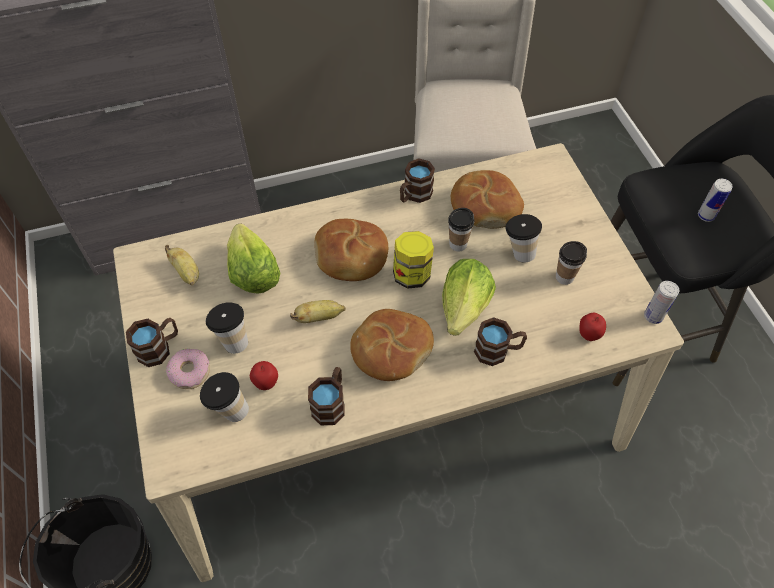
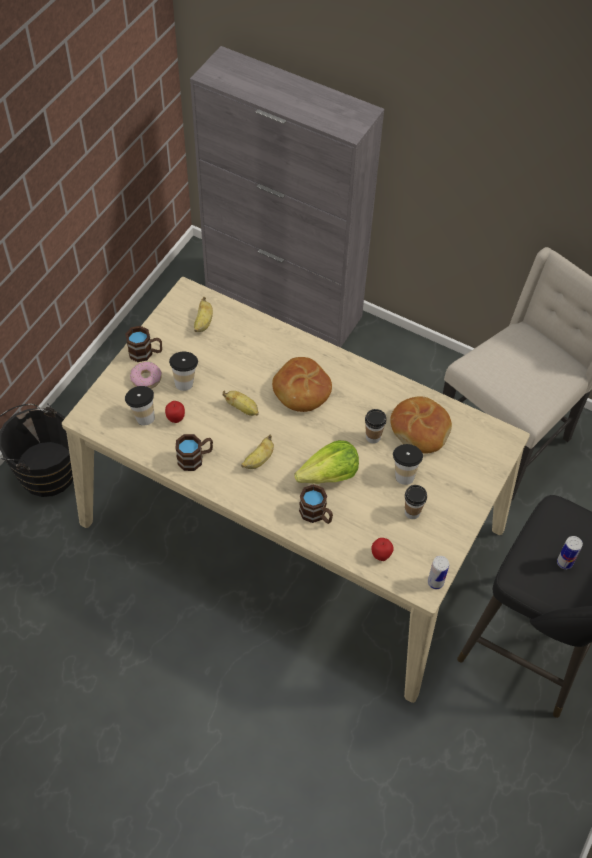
camera: 45 degrees right, 0 degrees up
(252, 272) = (237, 352): lettuce -> none
(390, 350) = (258, 460): bread -> banana
(412, 274) = (323, 430): jar -> none
(414, 195) = (385, 385): brown mug -> none

